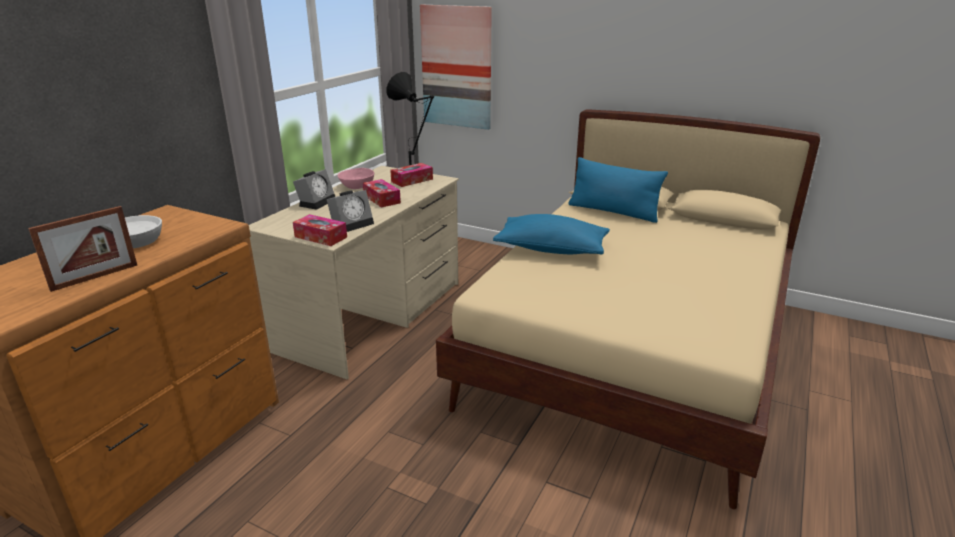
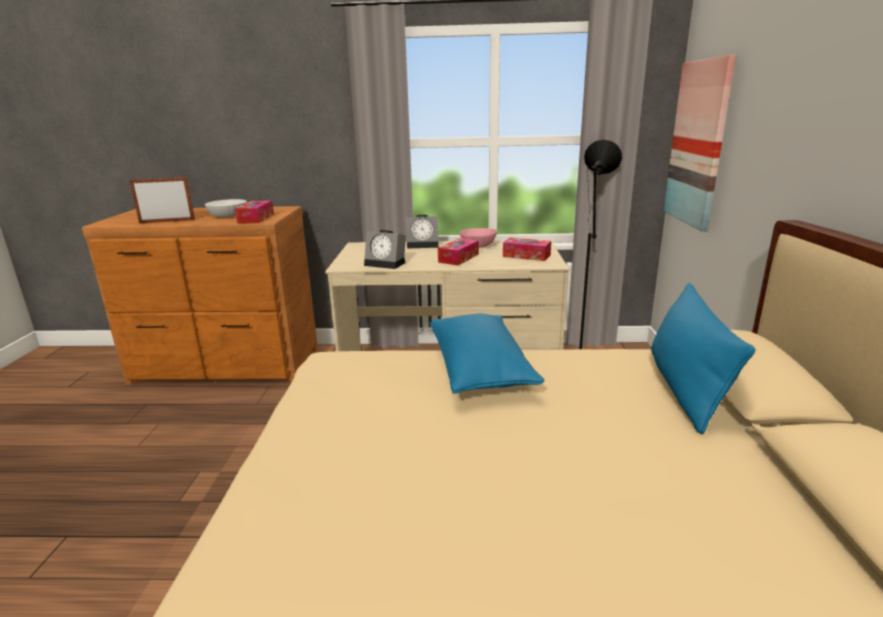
camera: 65 degrees right, 5 degrees down
(95, 277) = (167, 221): picture frame -> picture frame turned 150 degrees clockwise
(321, 237) = (348, 262): tissue box -> tissue box (256, 218)

